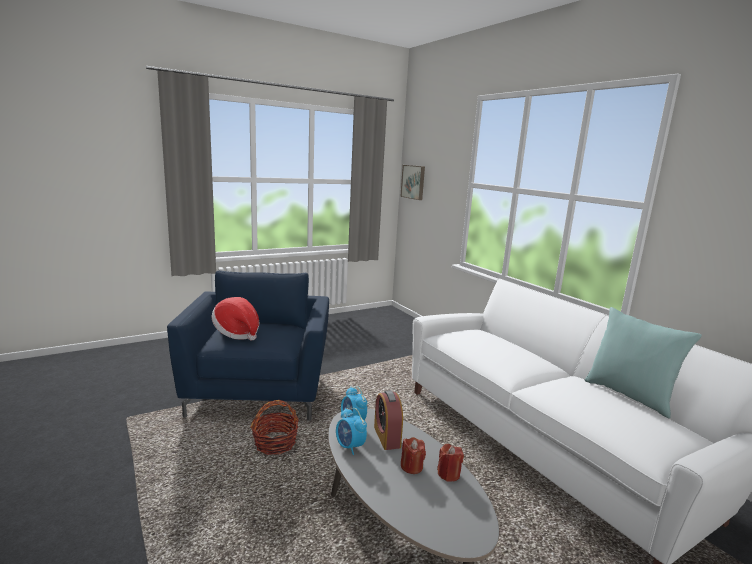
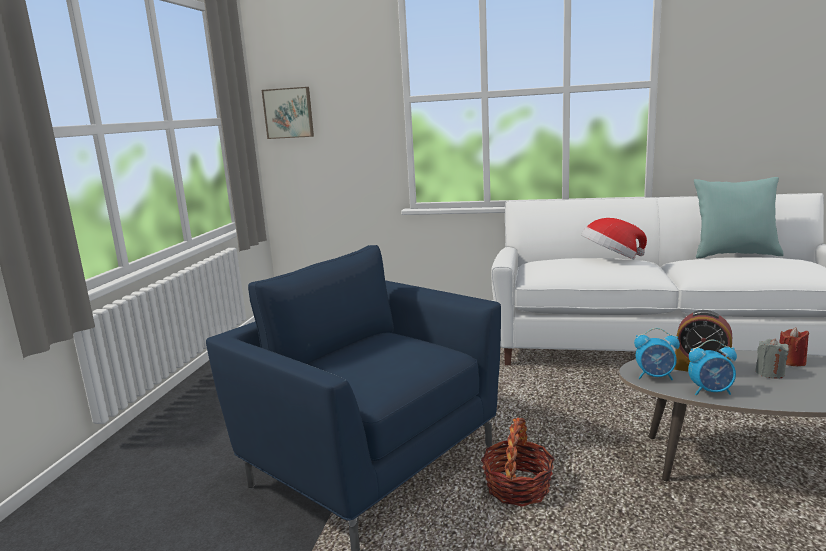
camera: 45 degrees left, 0 degrees up
(237, 333) = (365, 367): hat -> hat (611, 259)
(411, 466) = (770, 373): red candle -> grey candle

